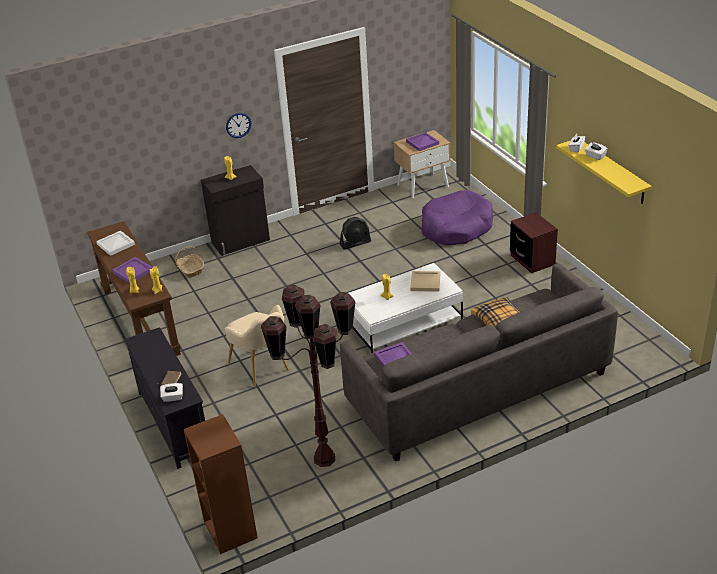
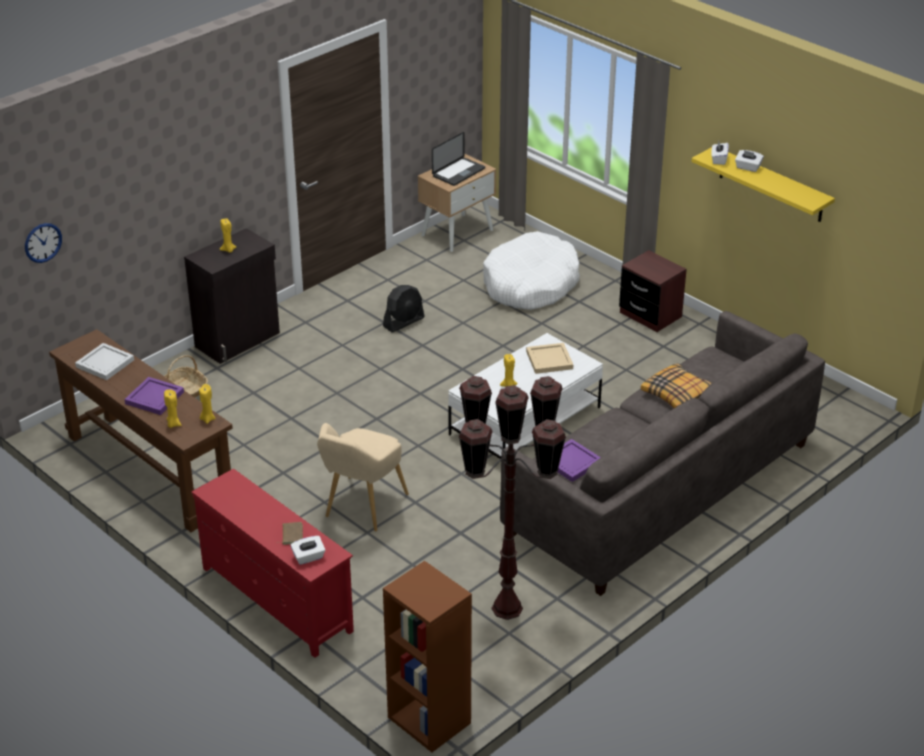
camera: 20 degrees left, 0 degrees up
(173, 423) = (276, 600): black tv stand -> red tv stand
(238, 125) = (232, 172): wall clock -> wall clock (43, 242)
(262, 369) = (361, 508): beige armchair -> beige armchair turned 75 degrees clockwise
(422, 142) = (458, 172): purple tray -> laptop
(456, 228) = (530, 284): purple dog bed -> white dog bed

